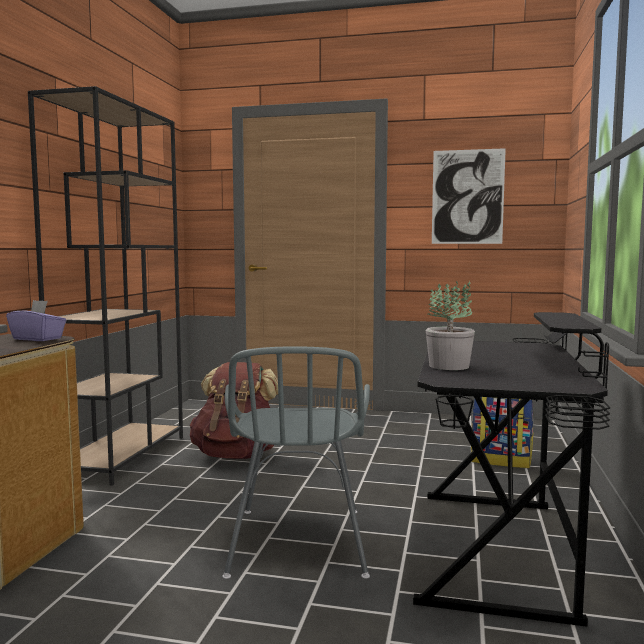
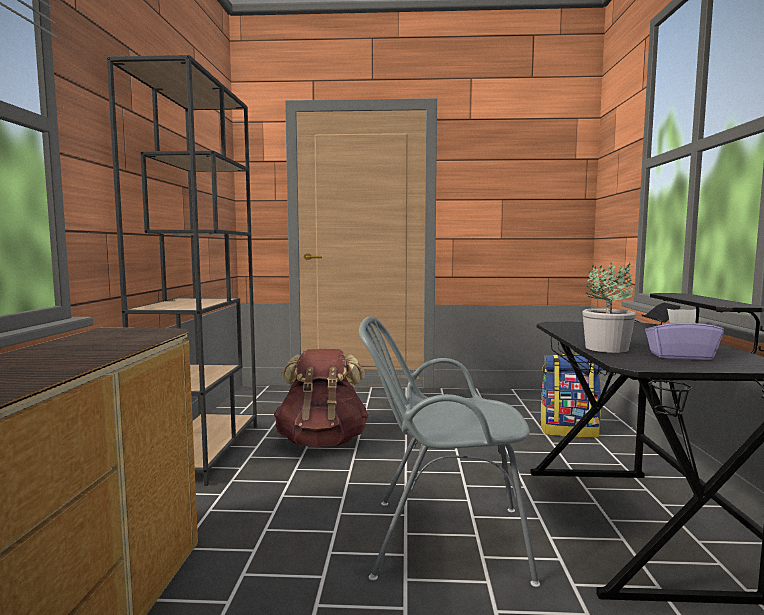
camera: 10 degrees left, 0 degrees up
(38, 339) = (147, 332): purple tissue box -> purple tissue box (680, 356)
(298, 544) = (441, 539): grey chair -> grey chair turned 105 degrees clockwise
(467, 197) = (510, 191): picture -> none

